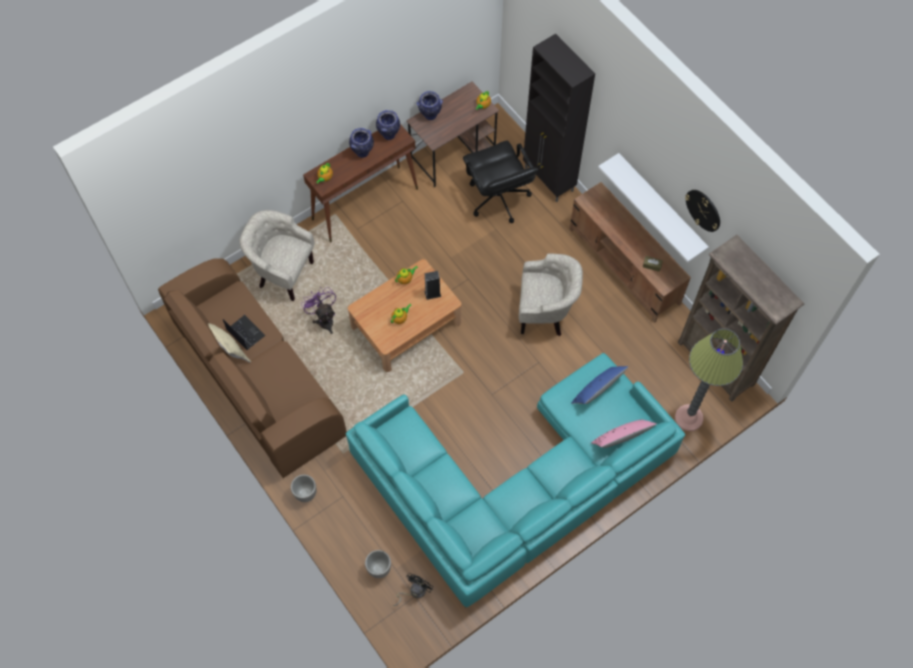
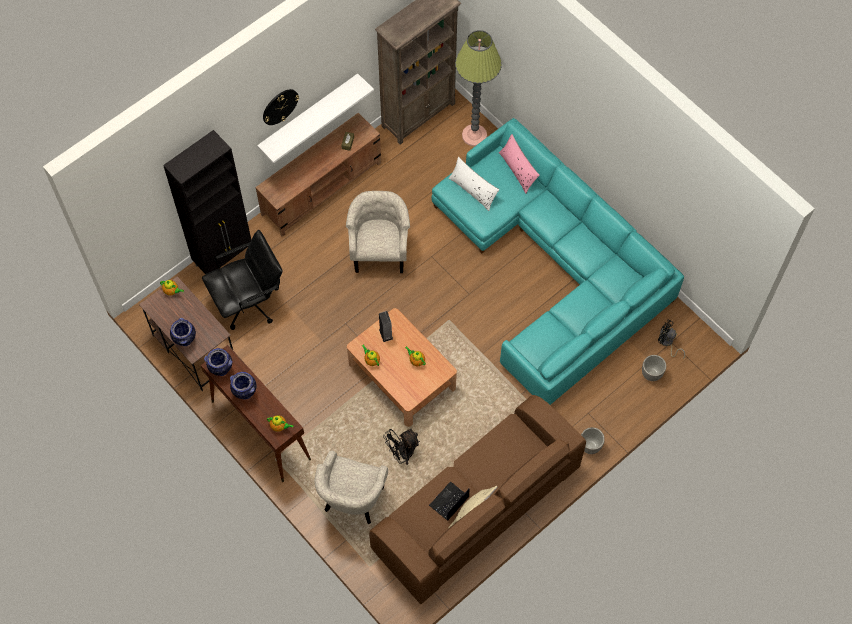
camera: 95 degrees left, 0 degrees up
(324, 319) = (402, 453): purple fan -> black fan
(598, 390) = (473, 190): blue pillow -> white pillow
(703, 210) = (341, 60): wall clock -> wall clock (280, 106)

